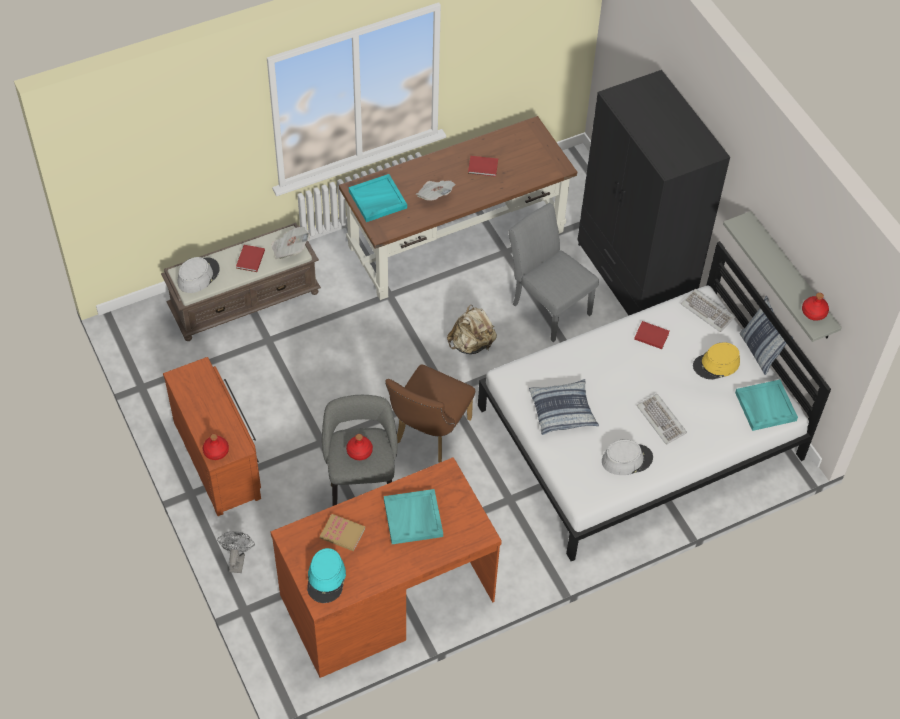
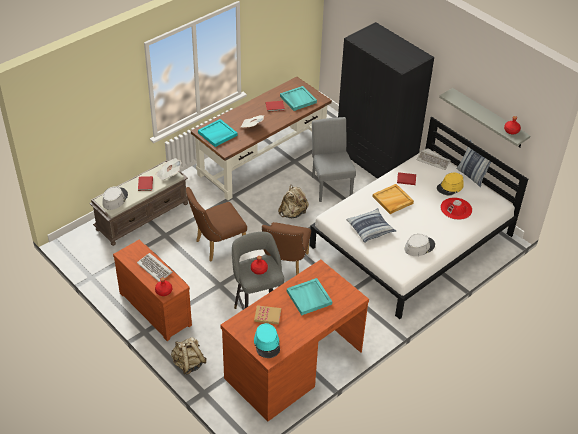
camera: 15 degrees left, 10 degrees down
(237, 560) = (188, 364): grey fan -> beige backpack
(338, 375) = (217, 245): none -> brown chair
(547, 305) = (330, 184): grey chair -> grey chair turned 45 degrees clockwise
(615, 369) = (392, 200): none -> beige tray
(662, 420) = (431, 222): keyboard -> keyboard (155, 268)
(710, 406) = (456, 208): none -> red hat
(765, 406) = (487, 203): turquoise tray -> turquoise tray (297, 99)

